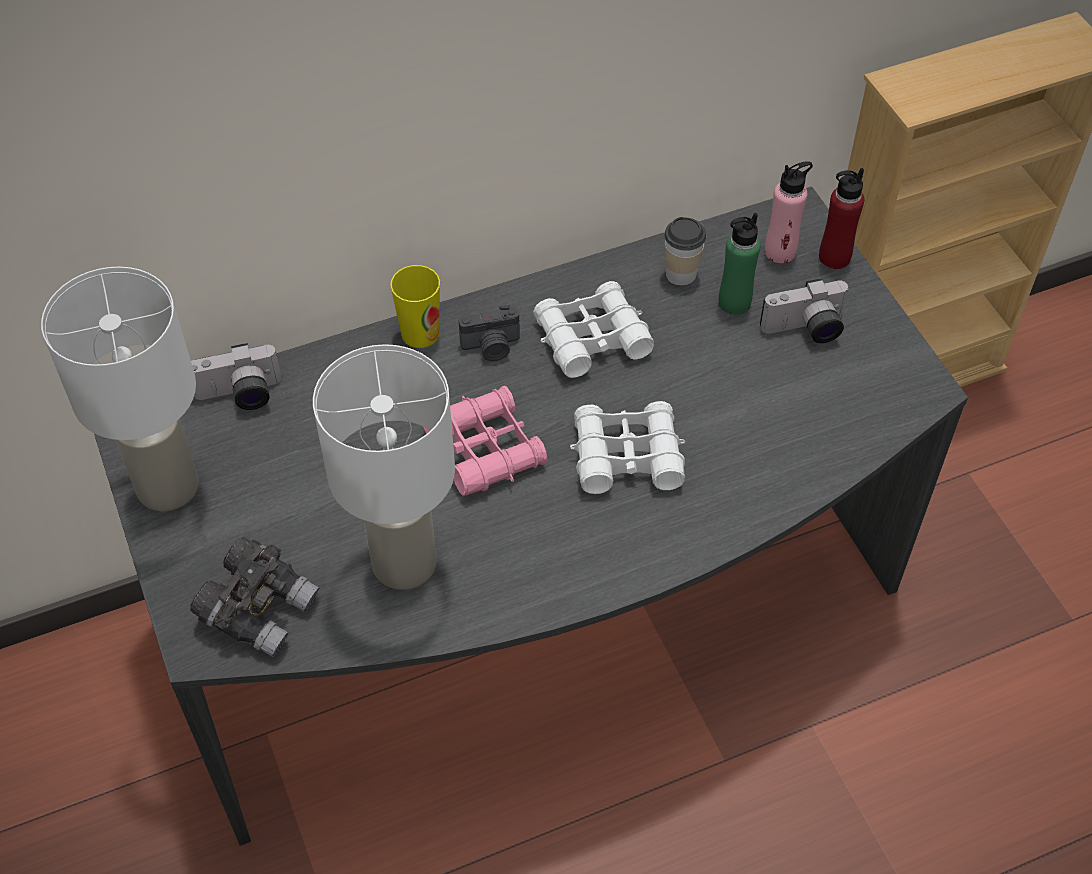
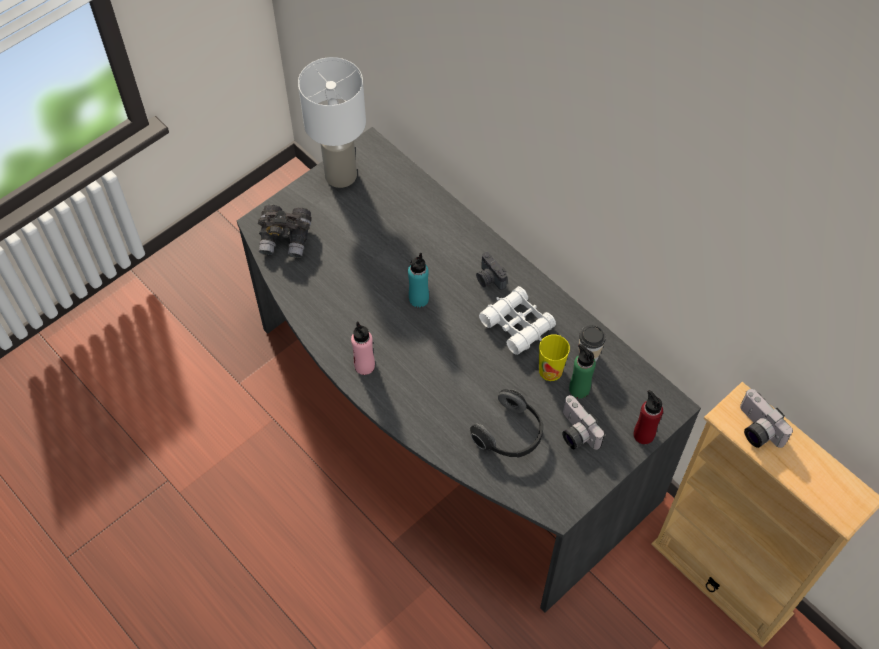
camera: 70 degrees right, 5 degrees up
(240, 396) = (407, 182): camera -> camera (756, 429)
(403, 565) = (333, 287): white table lamp -> none
(420, 333) = (484, 243): cup -> cup (550, 370)
(485, 449) = (418, 299): pink binoculars -> turquoise bottle
(626, 456) = (441, 366): white binoculars -> none
(780, 251) = (633, 403): pink bottle -> pink bottle (364, 366)
(782, 406) = (510, 434): none -> headphones

